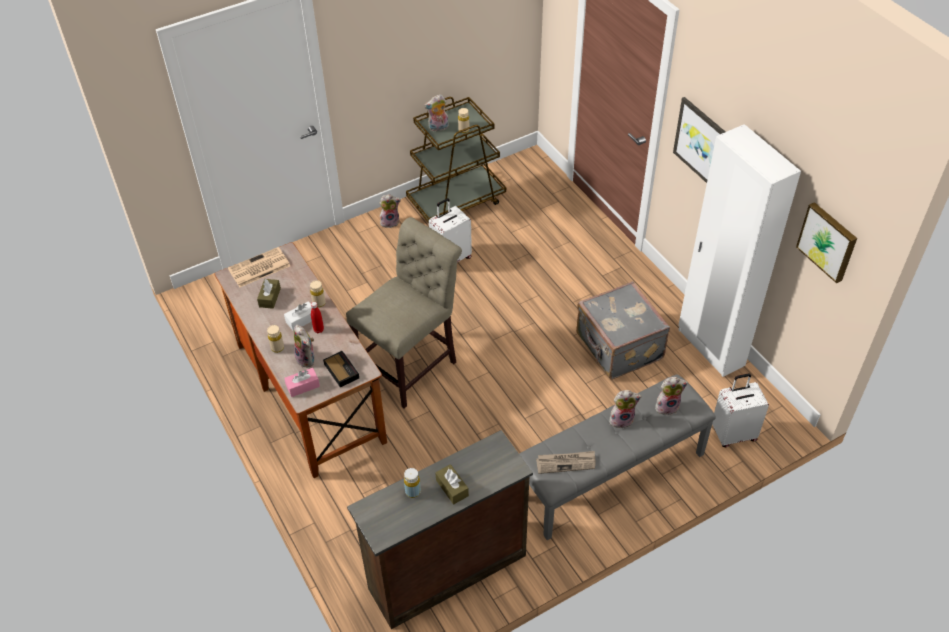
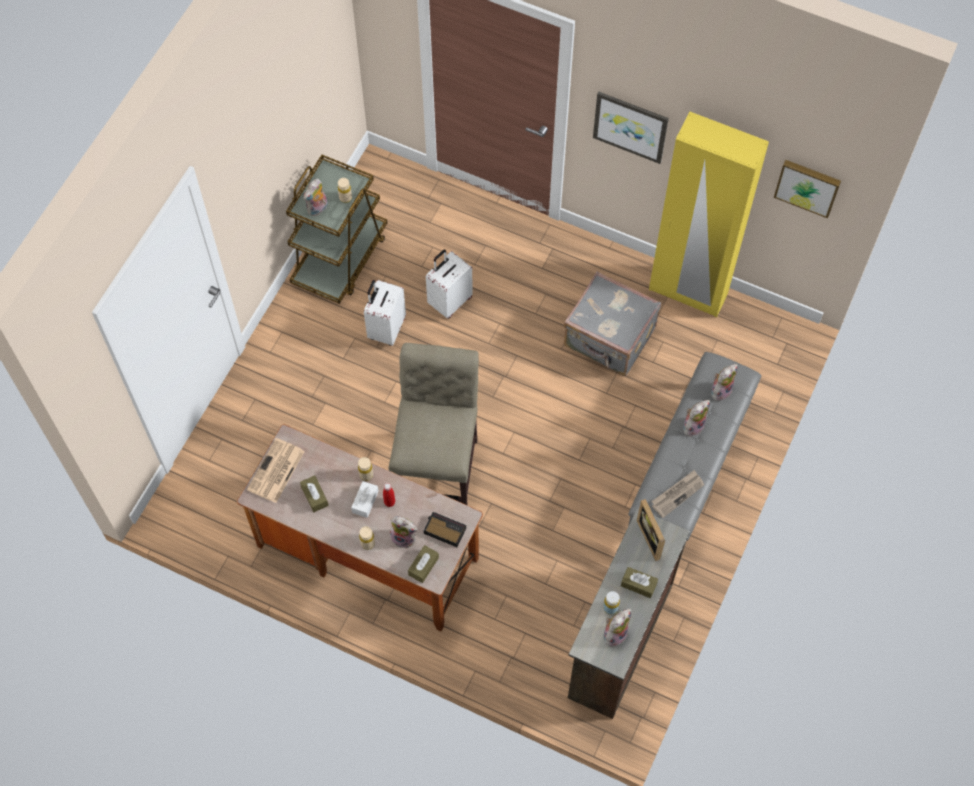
camera: 35 degrees left, 15 degrees up
(303, 386) = (423, 566): pink tissue box -> brown tissue box
(390, 222) = (292, 320): plush toy -> plush toy (614, 633)
(495, 459) = (653, 537): none -> picture frame
(710, 348) = (687, 293): white wardrobe -> yellow wardrobe
(733, 433) = (760, 369): white suitcase -> white suitcase (449, 301)

